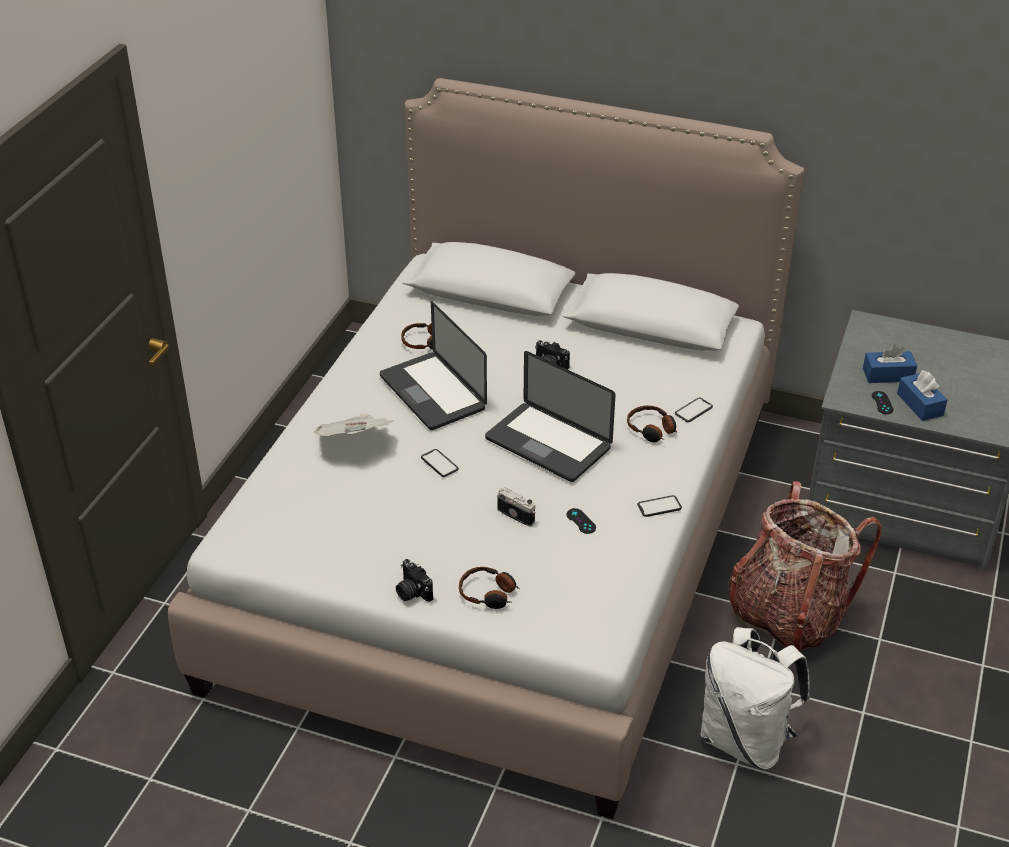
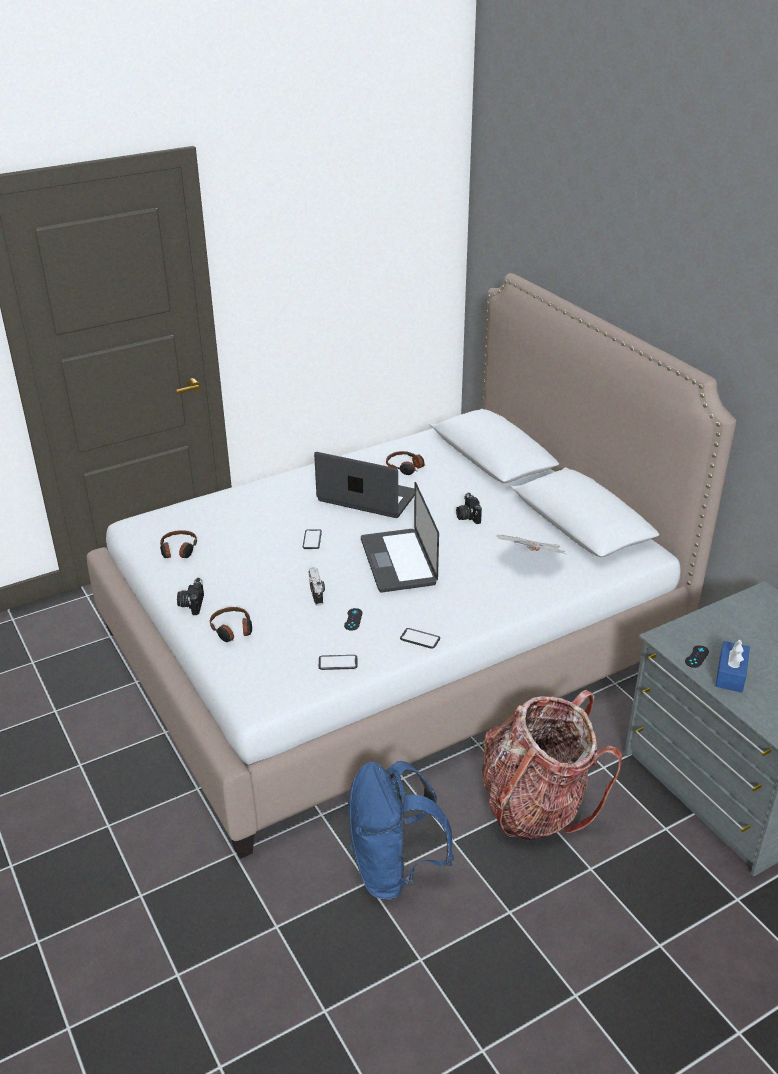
camera: 40 degrees right, 5 degrees down
(355, 442) = (281, 504): newspaper -> newspaper (533, 559)
(432, 392) = (367, 497): laptop -> laptop turned 105 degrees clockwise
(651, 429) = (485, 588): headphones -> headphones (178, 550)
(693, 410) = (534, 591): phone -> phone (338, 663)
(746, 740) = (394, 870): white backpack -> blue backpack
(888, 375) = (731, 640): blue tissue box -> none

